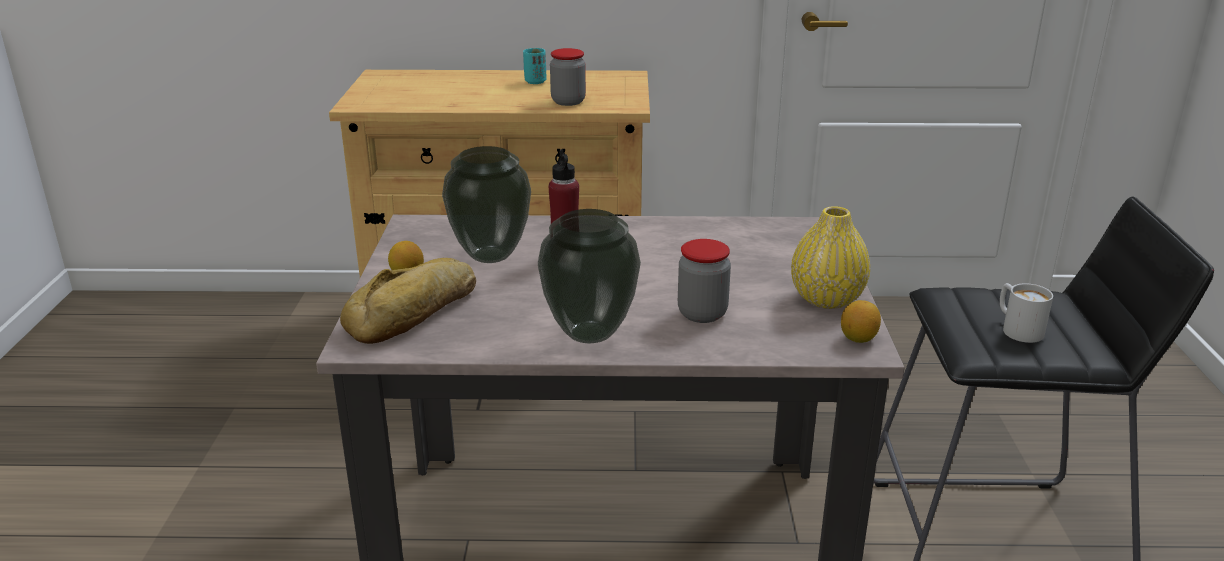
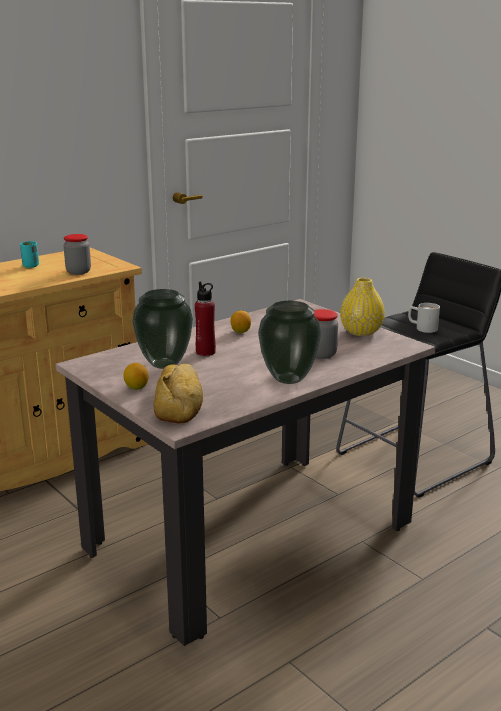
camera: 40 degrees left, 5 degrees down
(858, 338) = (401, 342): lemon -> lemon (240, 331)

